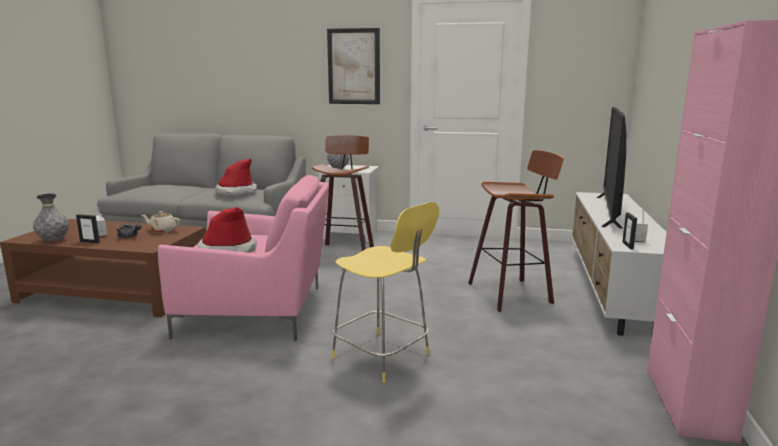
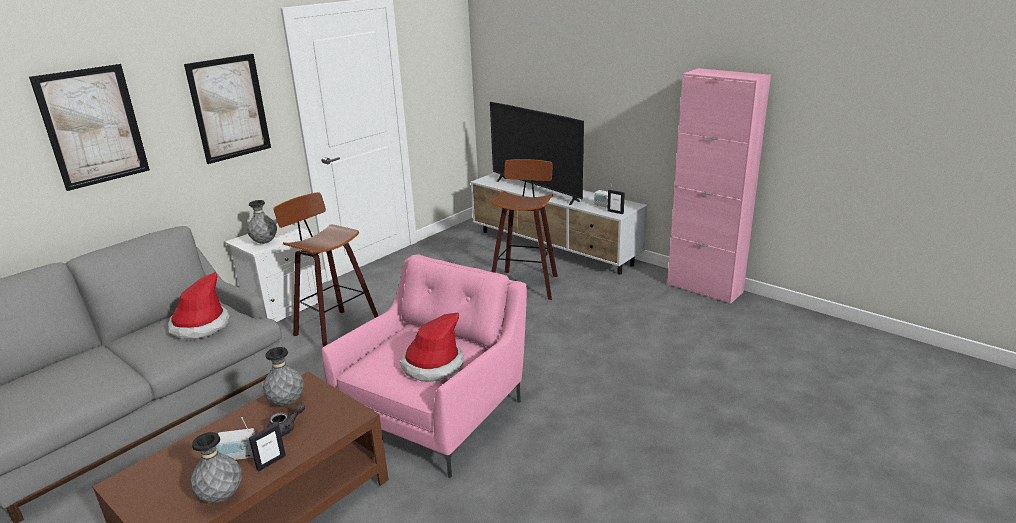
camera: 60 degrees left, 10 degrees up
(162, 230) = (287, 402): beige teapot -> grey vase
(265, 60) = (93, 126): none -> picture
(383, 357) = (583, 367): yellow stool -> none

